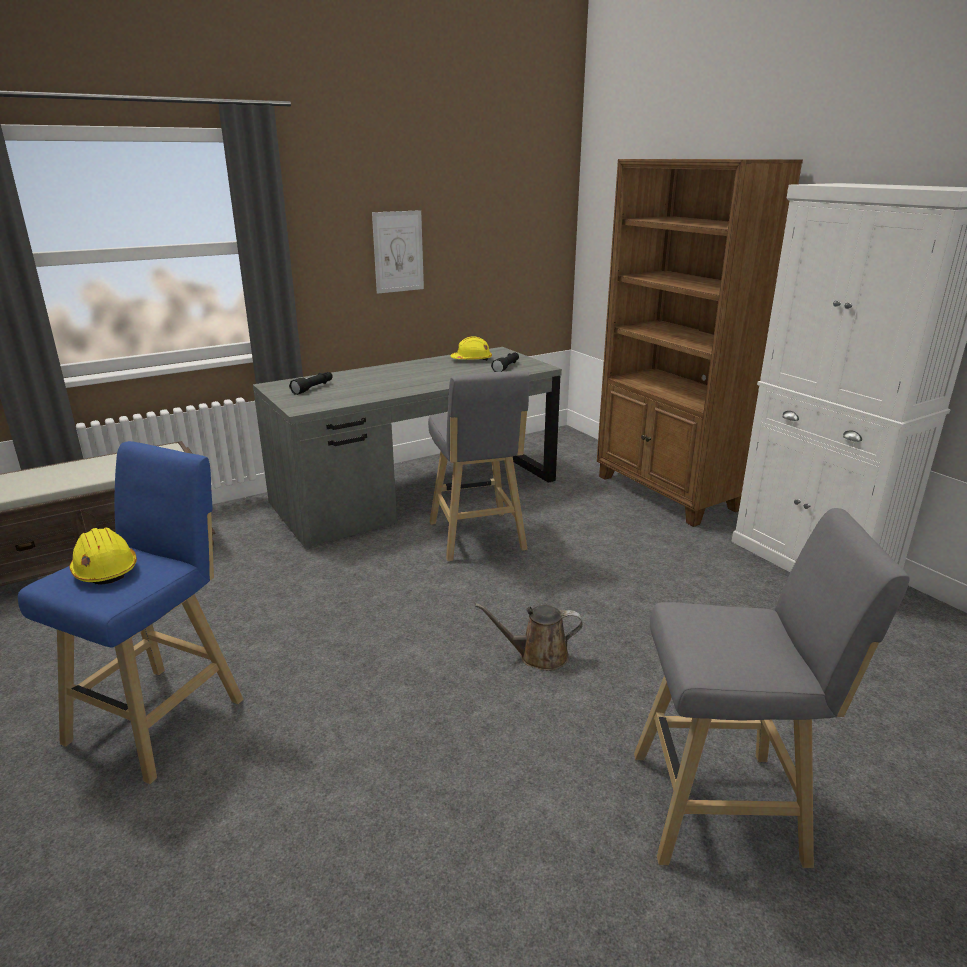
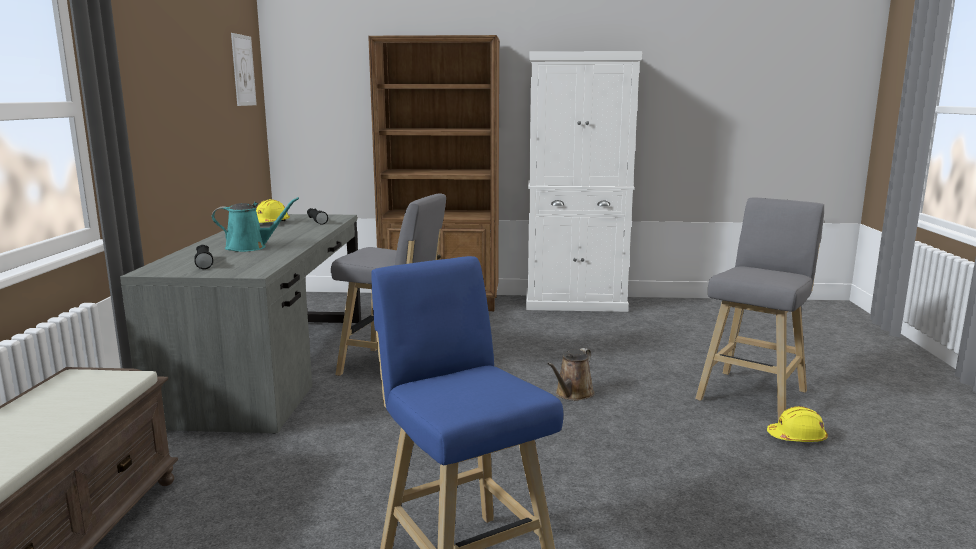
camera: 55 degrees left, 10 degrees down
(105, 569) = (468, 386): yellow hard hat -> yellow hard hat (797, 437)
(378, 382) = (250, 247): none -> turquoise watering can
(398, 252) = (178, 120): picture -> picture (243, 70)

